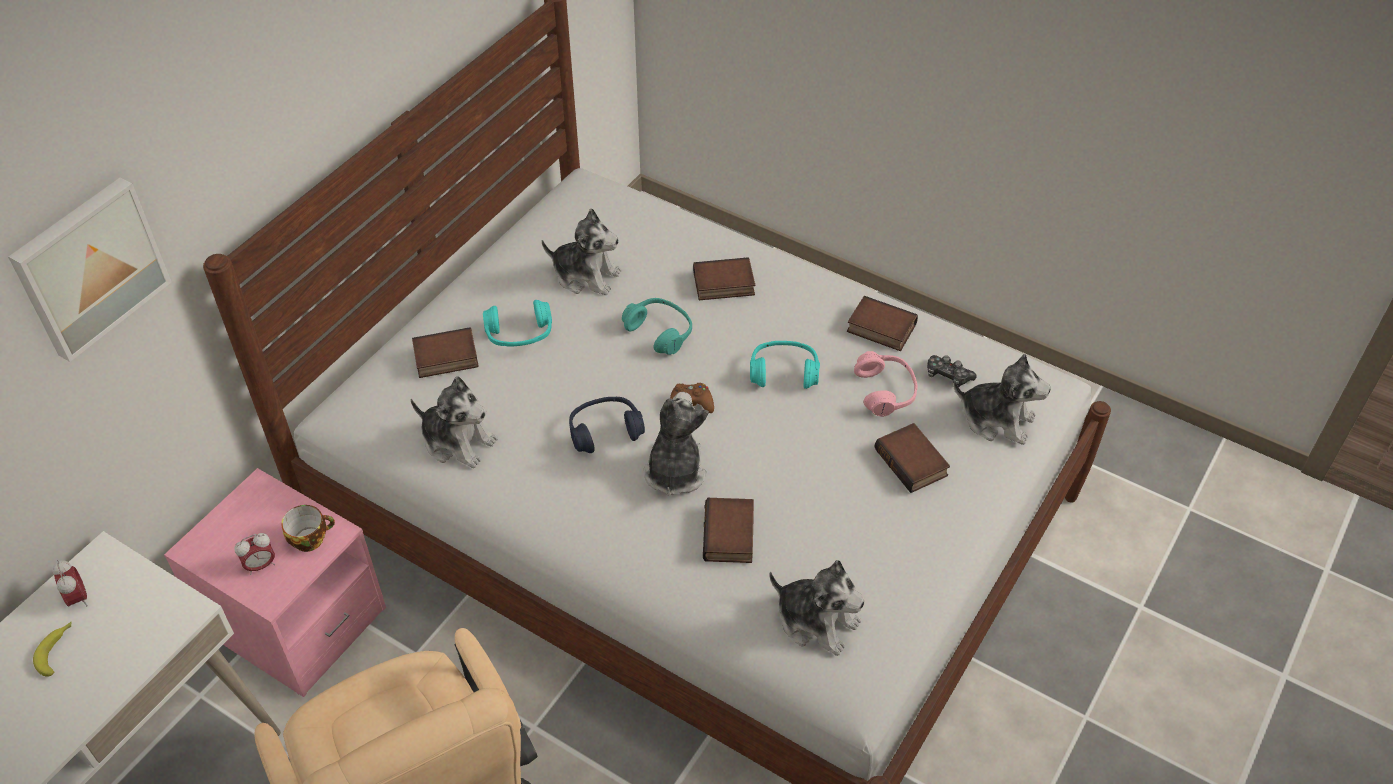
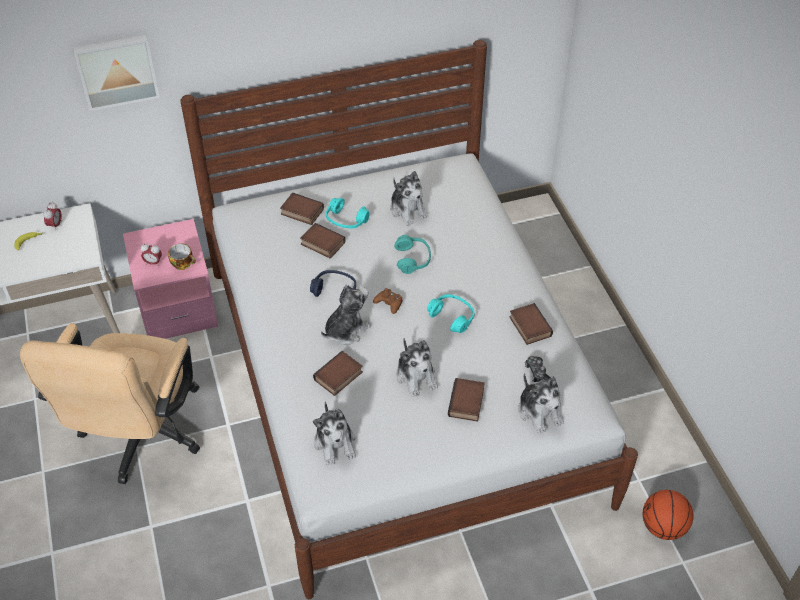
camera: 40 degrees right, 0 degrees up
(458, 441) = (267, 254): plush toy -> plush toy (416, 376)
(723, 285) = (471, 254): book -> book (321, 244)
(885, 391) = (494, 359): pink headphones -> none
(1135, 484) = (663, 527): none -> basketball

